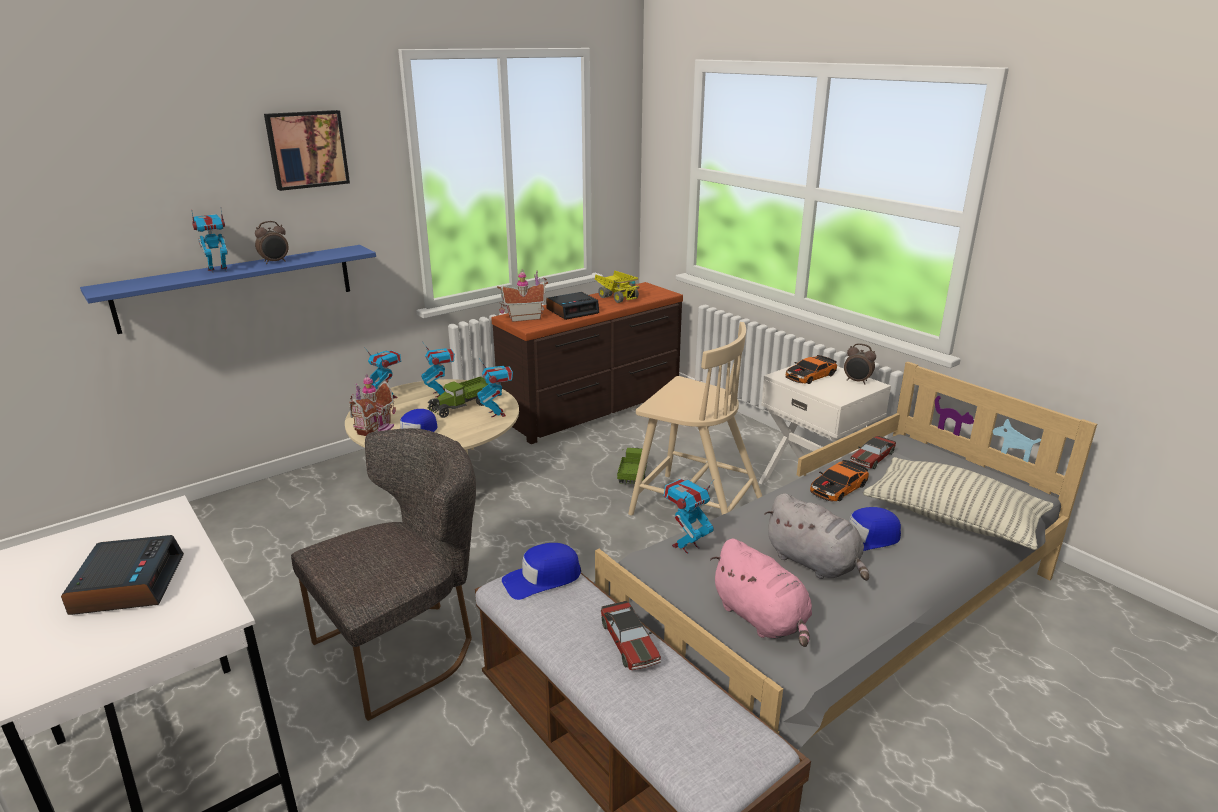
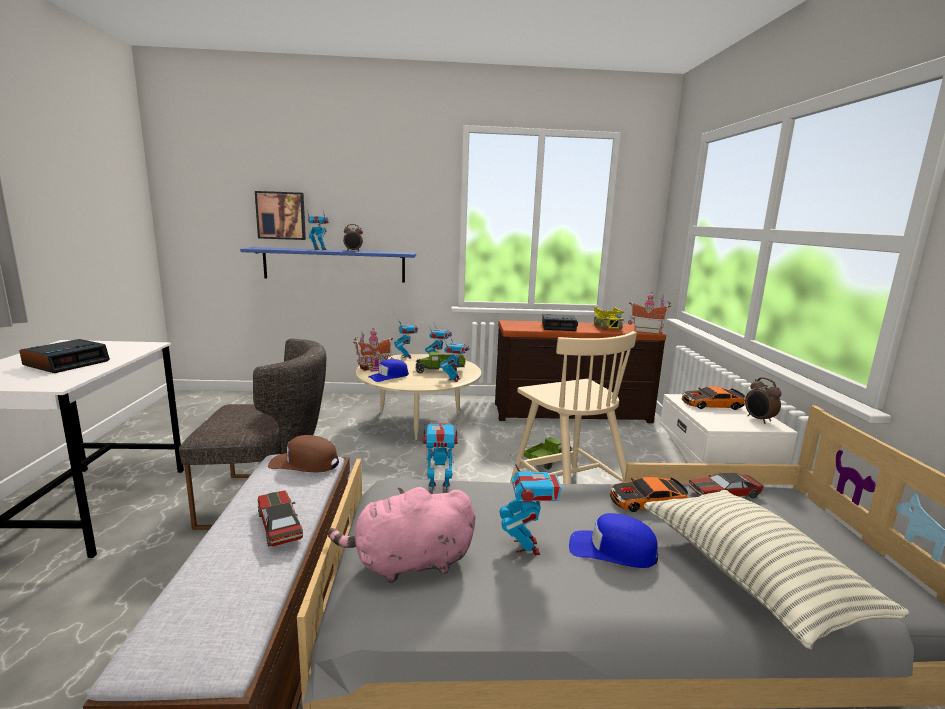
camera: 35 degrees right, 10 degrees down
(307, 149) = (390, 185): picture -> picture (281, 215)
(523, 317) = (518, 324): toy house -> toy house (646, 331)
(542, 578) = (304, 463): blue cap -> brown cap
(629, 643) = (279, 525): toy car -> toy car turned 135 degrees clockwise
(762, 619) = (408, 563): pink plush toy -> pink plush toy turned 75 degrees clockwise
(814, 563) = (527, 546): grey plush toy -> toy robot

